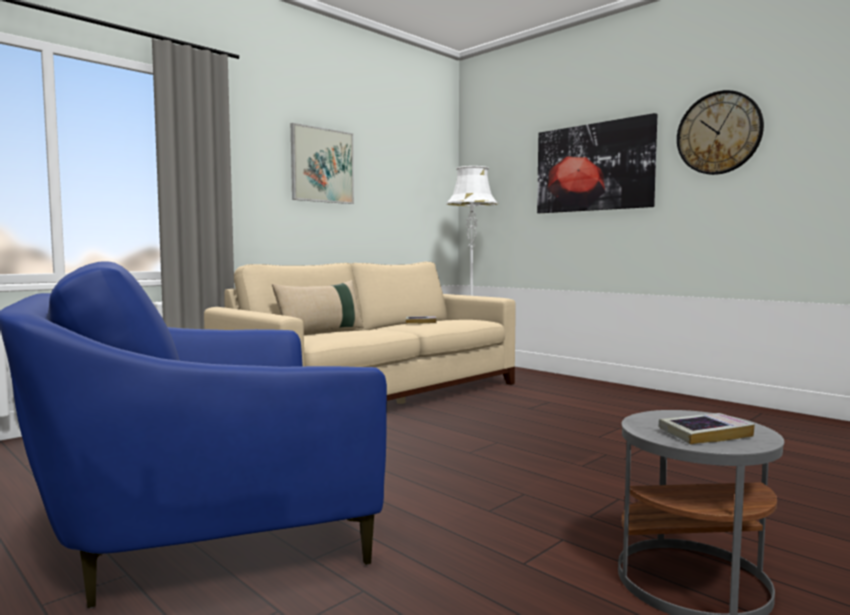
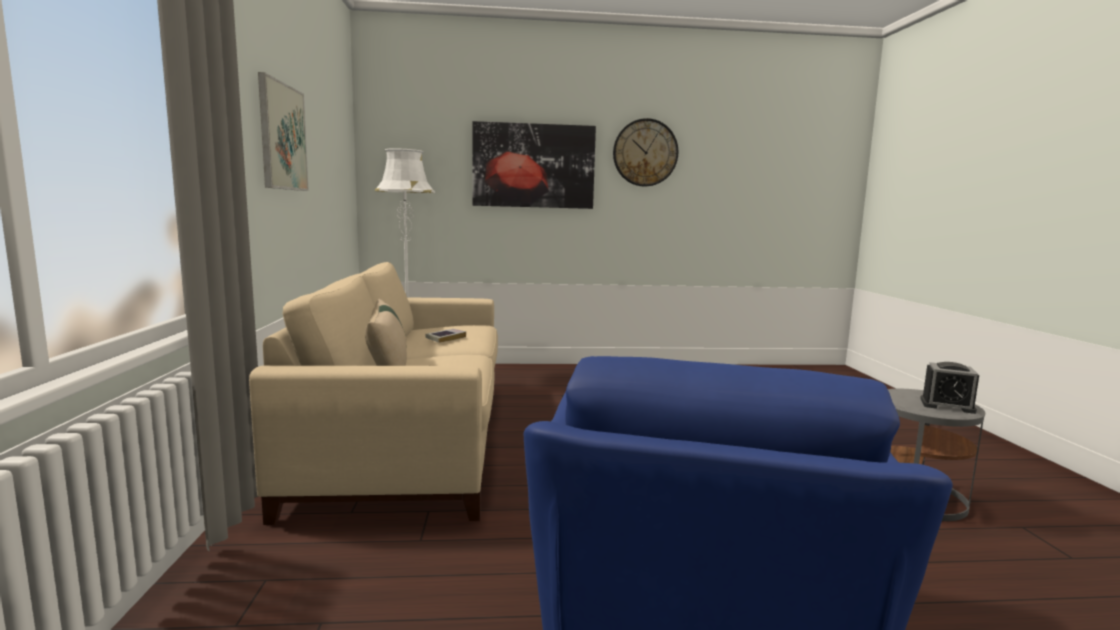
camera: 50 degrees left, 5 degrees up
(705, 434) = (947, 405): book -> alarm clock

